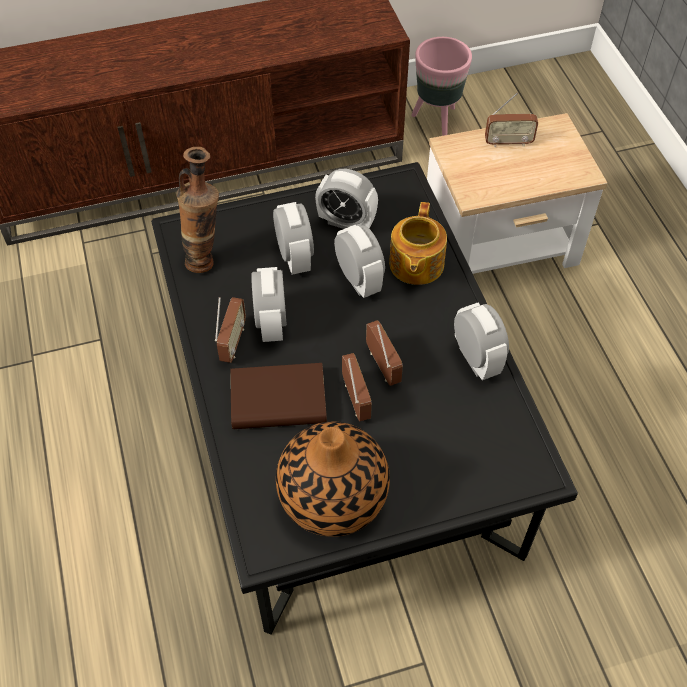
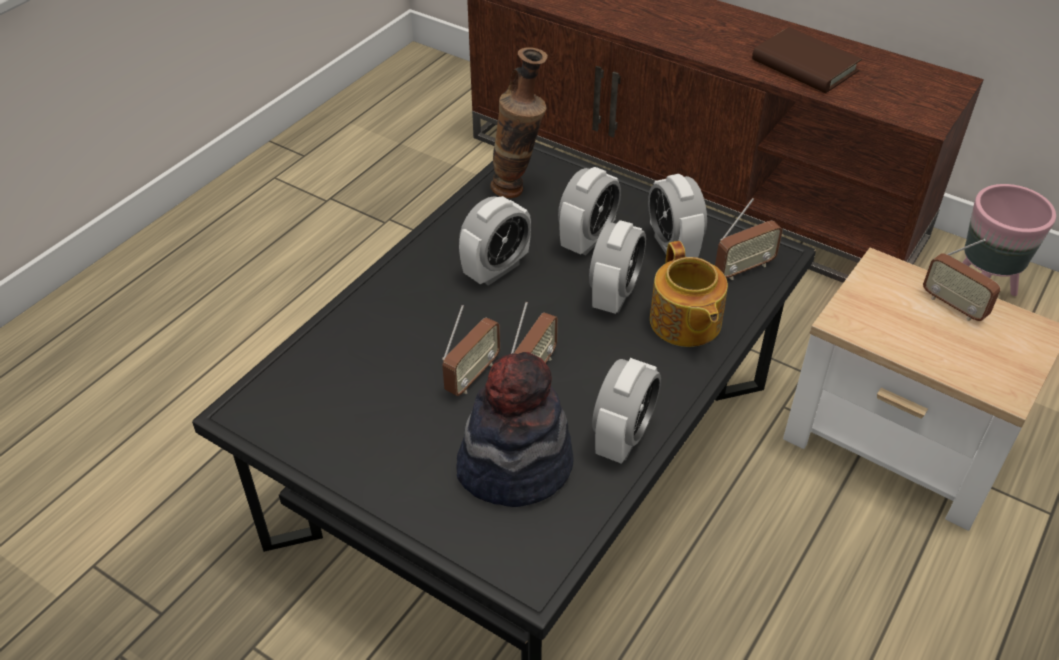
camera: 50 degrees right, 10 degrees down
(233, 342) = (447, 259): radio -> radio (744, 268)
(278, 400) = (415, 325): brown book -> brown book (804, 66)
(332, 495) = (346, 423): vase -> none
(415, 265) = (685, 323): teapot -> teapot turned 75 degrees counterclockwise
(449, 427) = (515, 465): none -> hat

